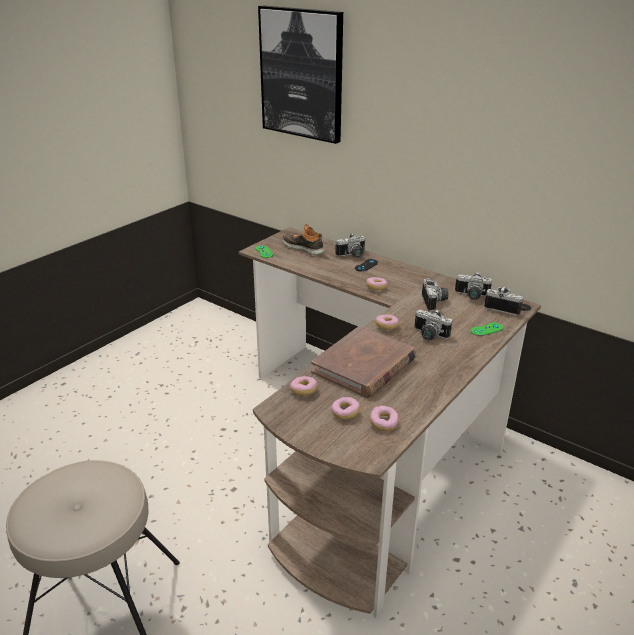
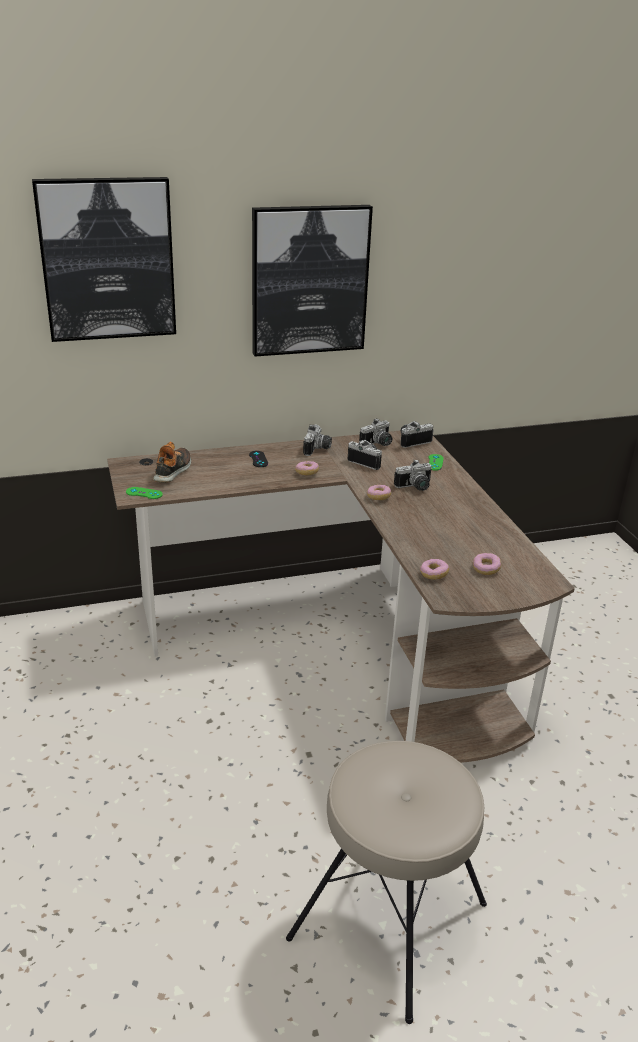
camera: 55 degrees left, 0 degrees up
(304, 248) = (173, 470): shoe -> shoe turned 120 degrees clockwise
(352, 255) = (228, 456): camera -> camera (318, 449)
(364, 366) = (427, 533): brown book -> none
(383, 423) = (515, 559): donut -> none
(445, 123) = (309, 280): none -> picture

